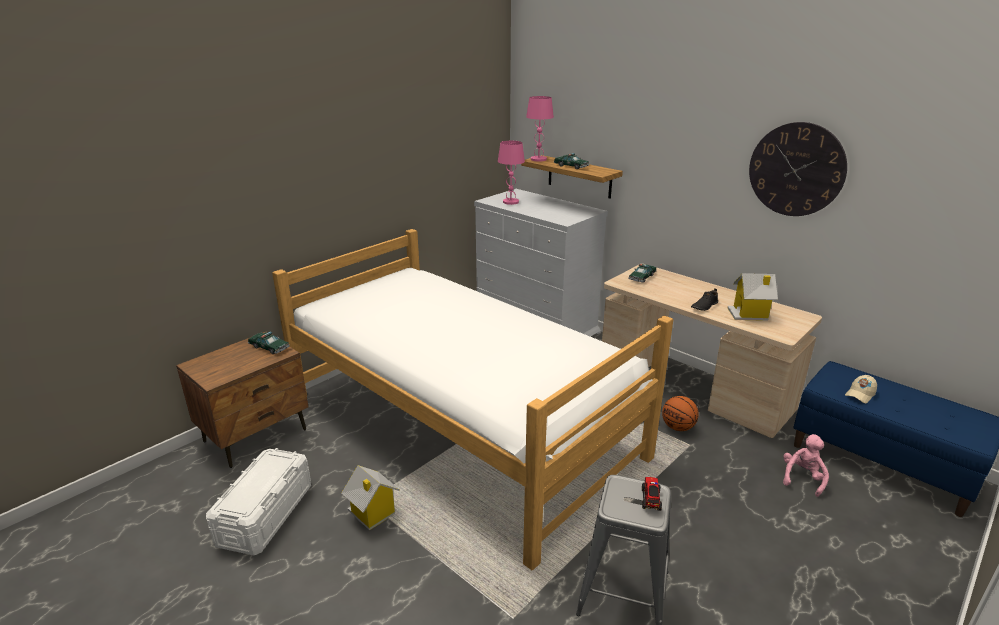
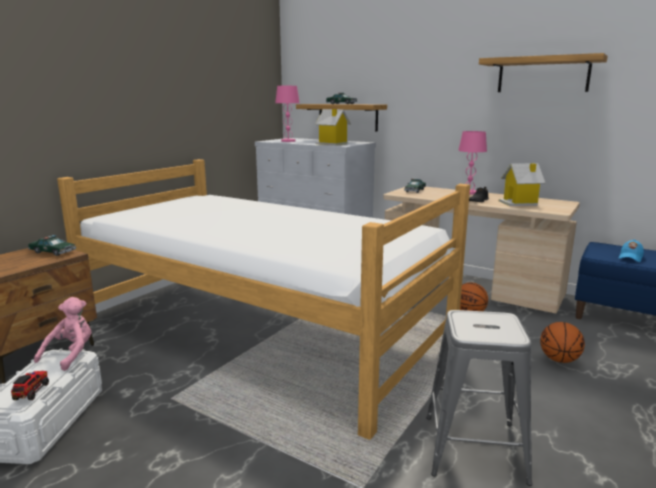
camera: 10 degrees left, 10 degrees down
(372, 513) = (177, 409): toy house -> toy house (332, 144)
(538, 159) = (310, 103): pink table lamp -> pink table lamp (468, 193)
(650, 499) = (502, 323): toy truck -> toy truck (32, 391)
(749, 501) = (559, 360): none -> basketball
(796, 169) = (543, 75): wall clock -> shelf
(802, 478) = (596, 339): pink plush toy -> pink plush toy (71, 354)
(860, 394) = (630, 258): beige cap -> blue cap

